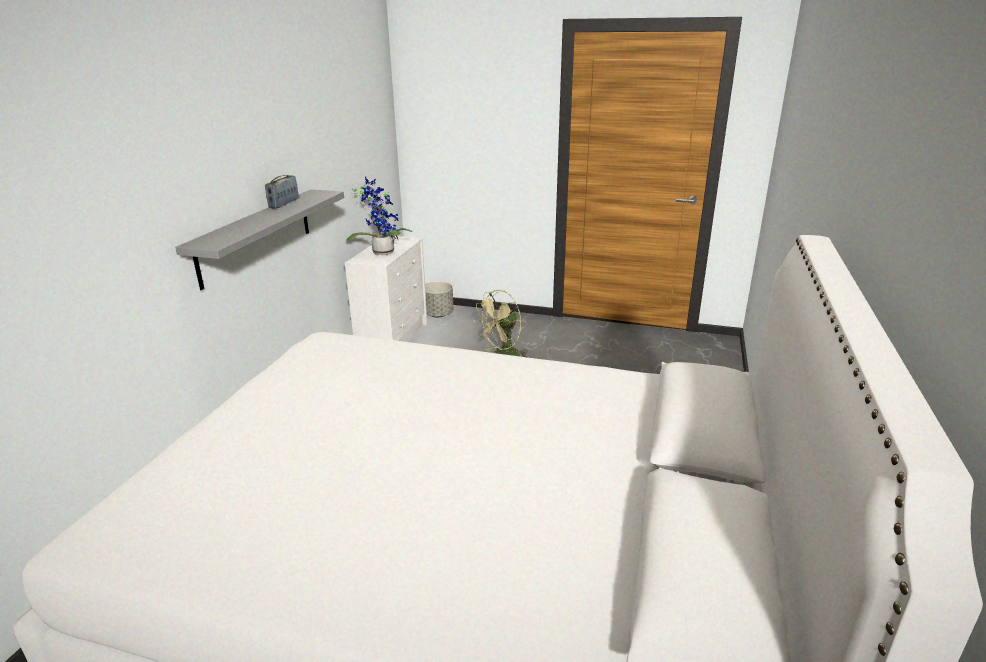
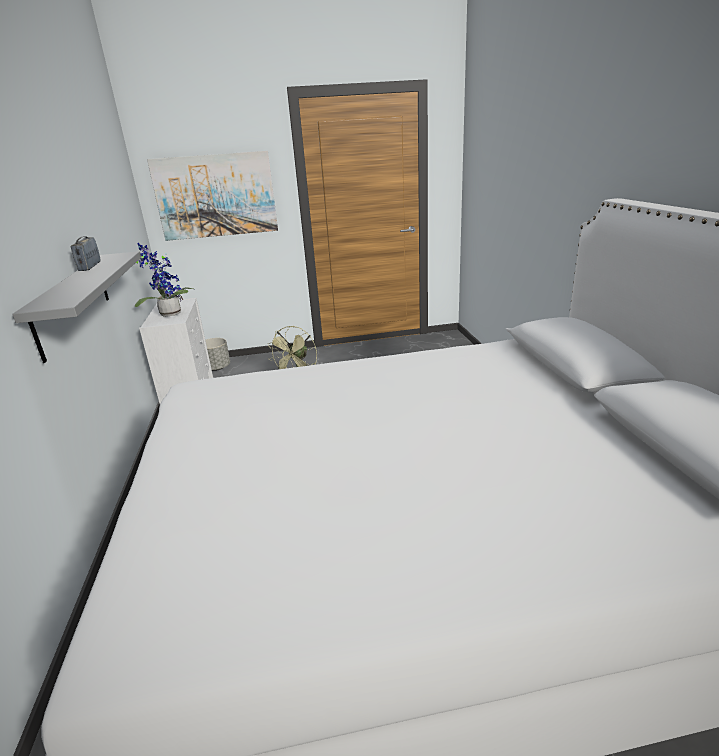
camera: 25 degrees left, 0 degrees up
(469, 131) = (216, 196): none -> picture

